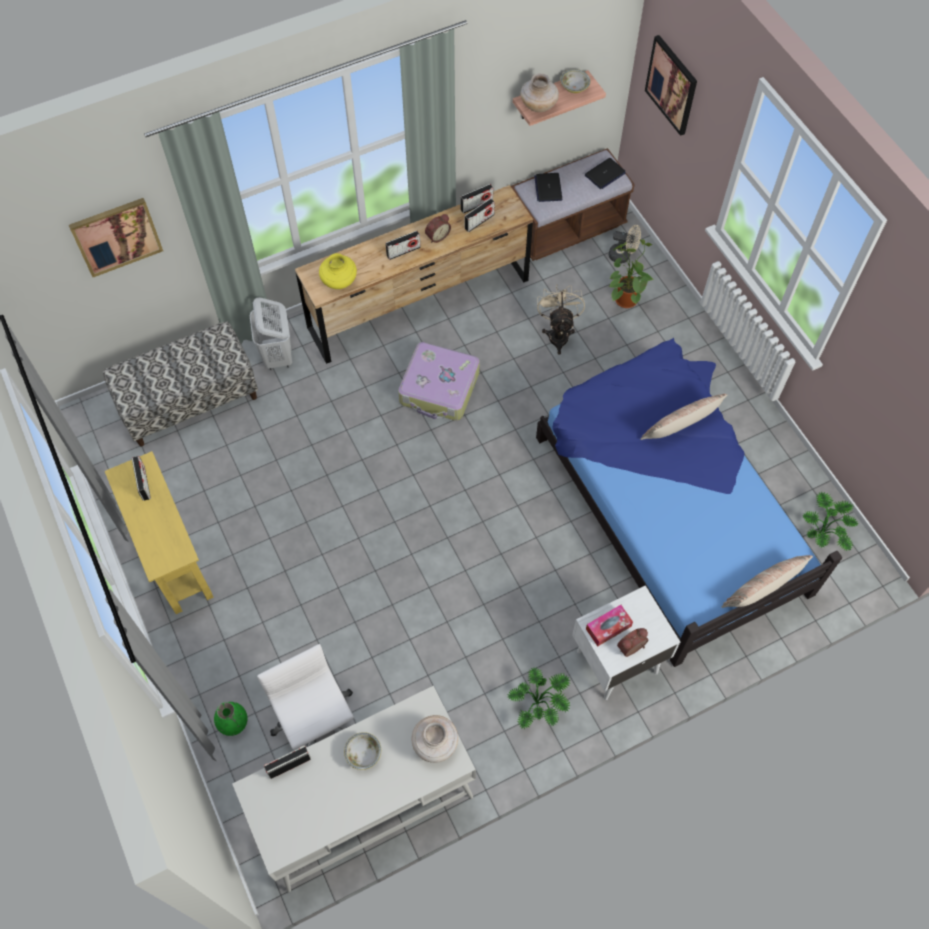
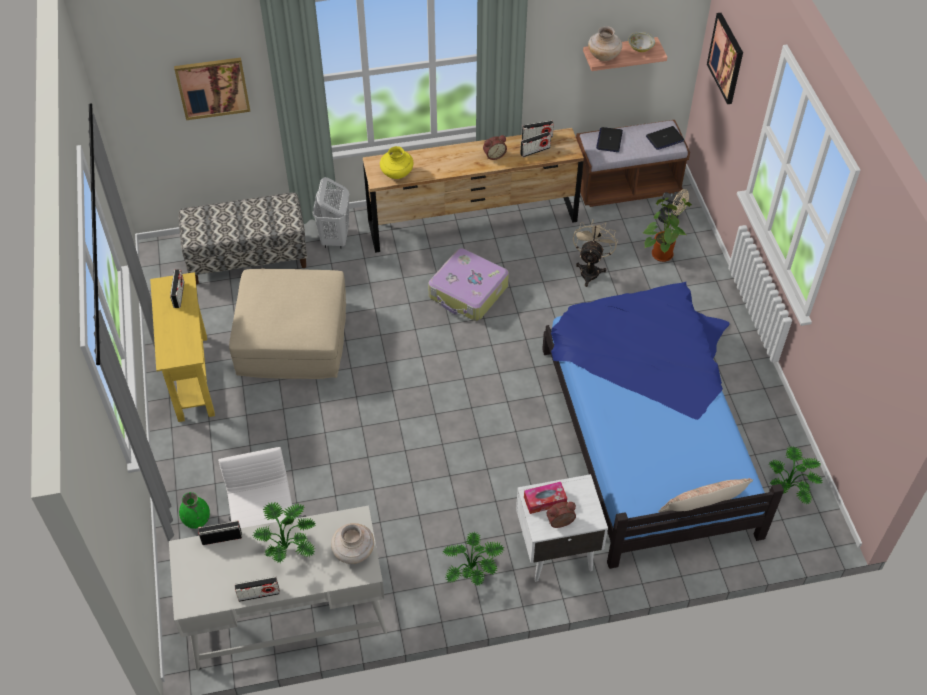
camera: 15 degrees right, 10 degrees down
(269, 486) = (292, 338): none -> beige ottoman
(363, 754) = (288, 545): bowl -> potted plant
(403, 251) = (460, 161): radio -> radio (258, 594)
(681, 426) = (669, 354): pillow -> none

